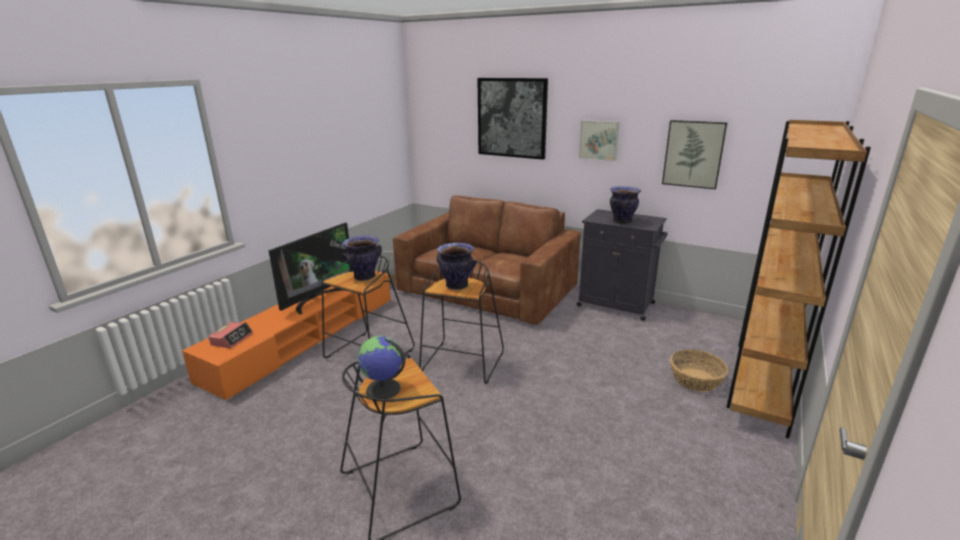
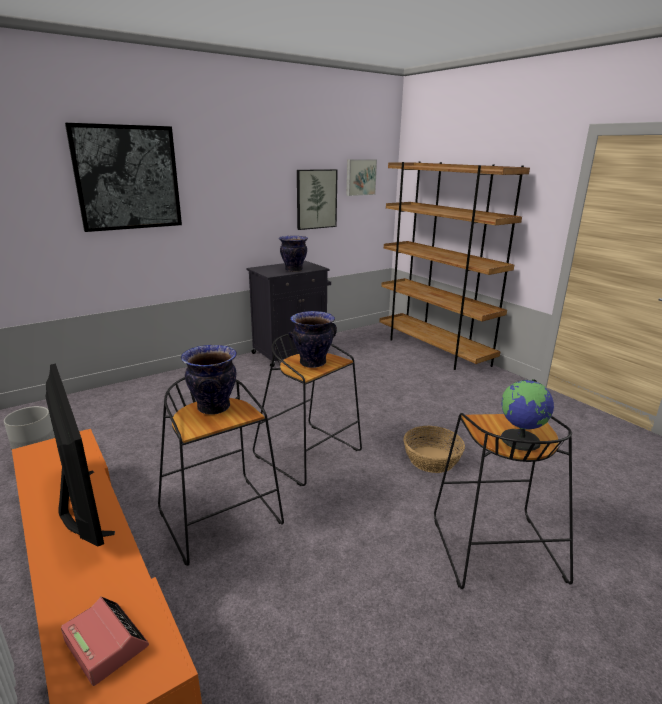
camera: 65 degrees left, 0 degrees up
(488, 290) = (175, 397): brown sofa -> none
(599, 140) = (237, 195): picture -> picture (360, 177)
(696, 380) = (418, 366): basket -> basket (432, 459)

